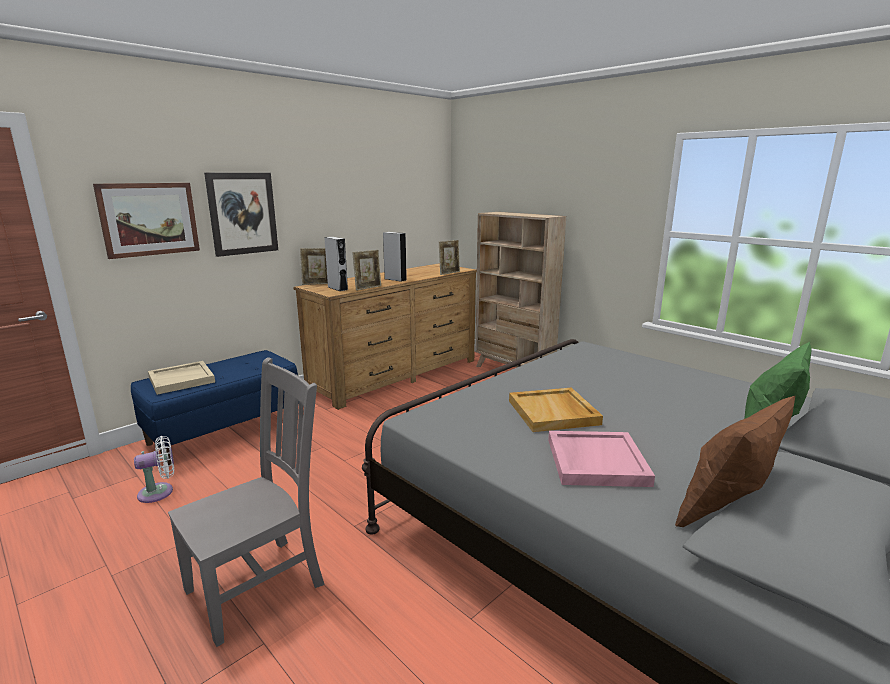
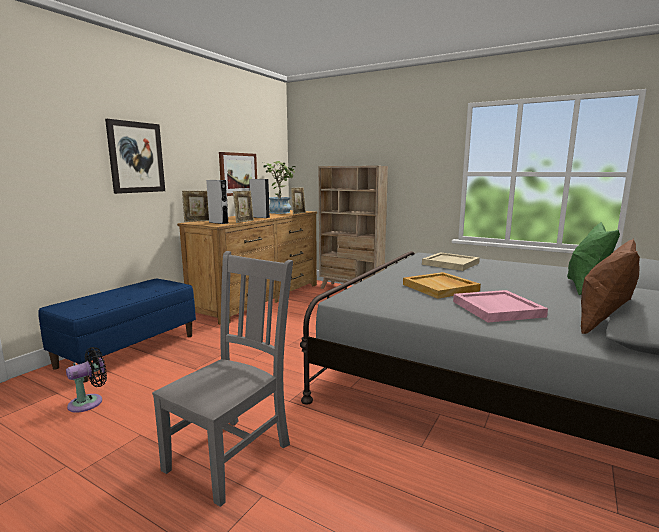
camera: 15 degrees left, 5 degrees down
(149, 219) = (57, 155): picture -> picture (238, 174)
(159, 492) = (89, 402): white fan -> black fan
(182, 379) = (91, 302): beige tray -> beige tray (450, 263)
(430, 269) = (280, 212): none -> potted plant

